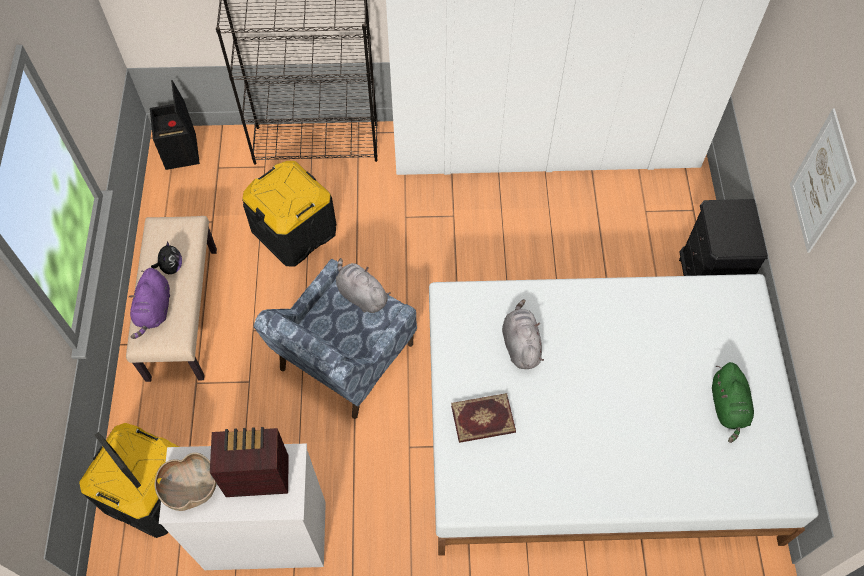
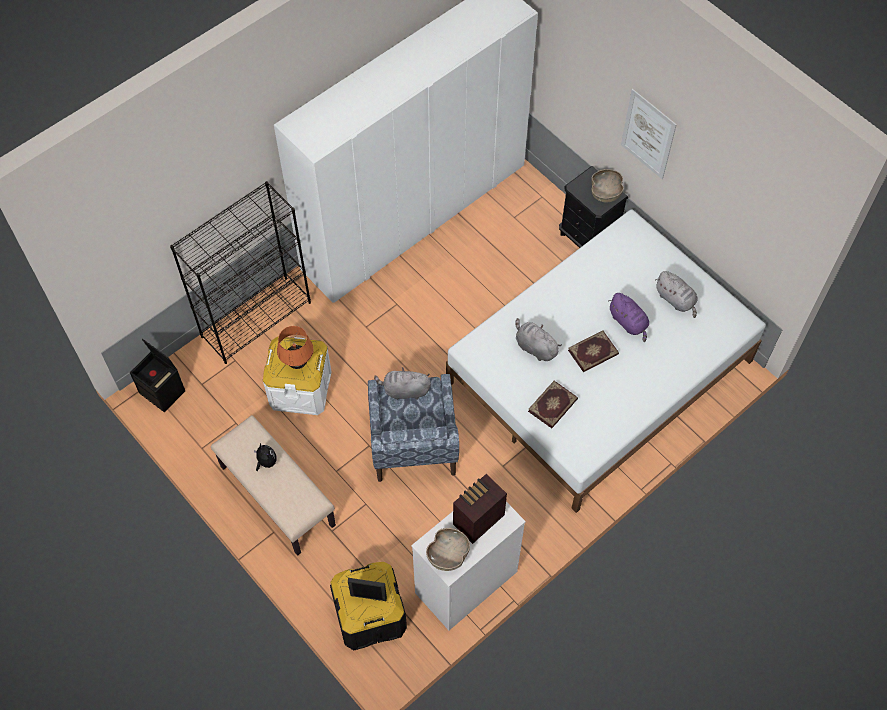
camera: 40 degrees left, 0 degrees up
(154, 311) = (283, 496): purple plush toy -> purple plush toy (628, 322)
(284, 196) = (298, 363): none -> orange table lamp
(294, 231) = (300, 389): black storage box -> white storage box
(579, 396) = (593, 353): none -> book
(728, 407) = (676, 300): green plush toy -> grey plush toy
(744, 237) = (605, 193): none -> brown bowl

